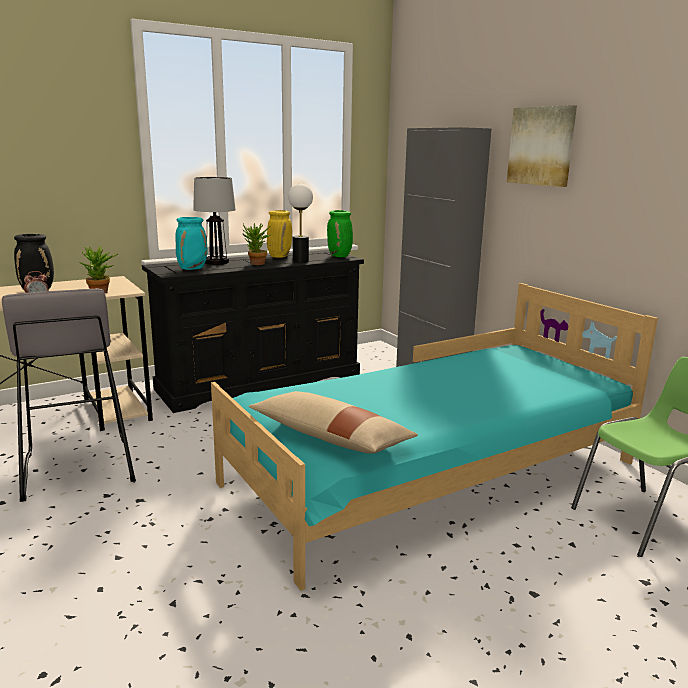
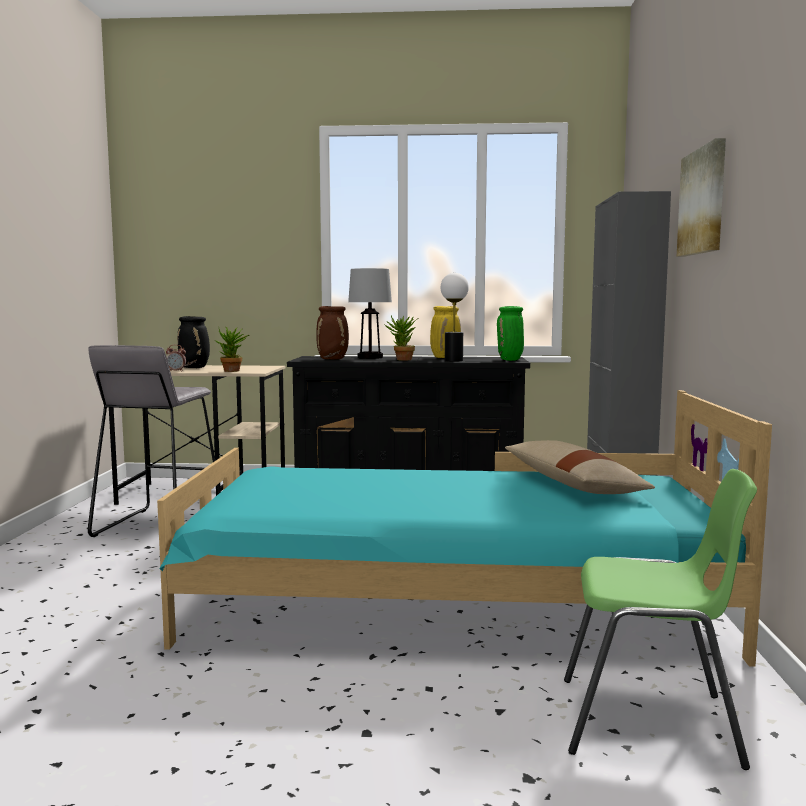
camera: 35 degrees right, 10 degrees down
(193, 268) = (333, 359): turquoise vase -> brown vase
(330, 437) = (256, 501): beige pillow -> beige pillow (572, 484)

